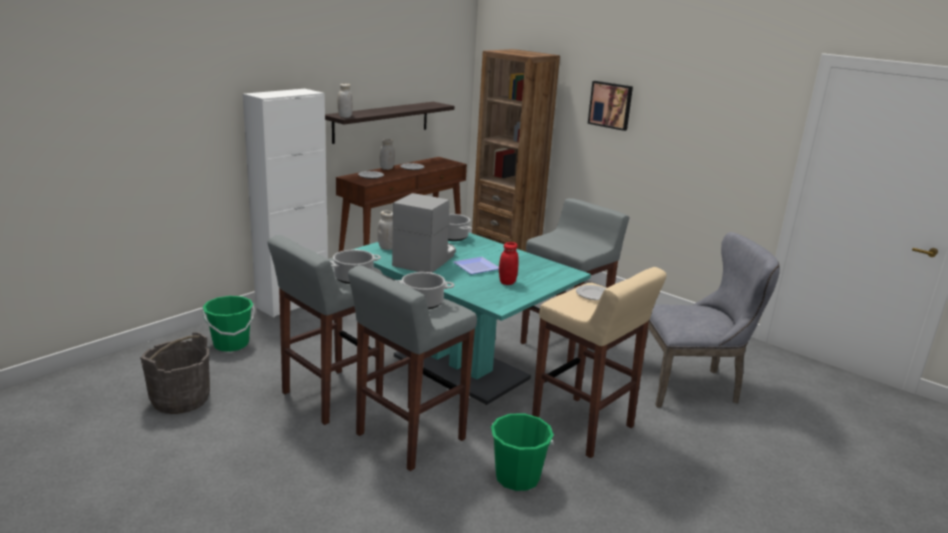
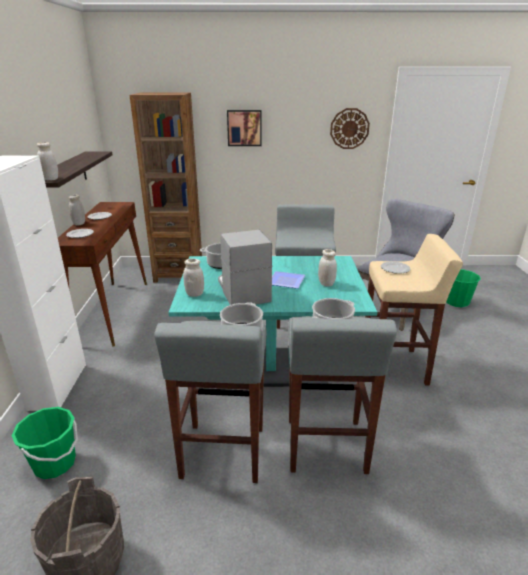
camera: 40 degrees left, 5 degrees up
(507, 282) = (326, 284): red jar -> white jar
(517, 477) = (422, 427): green bucket -> green bucket (456, 302)
(740, 129) = (349, 128): none -> wall clock

